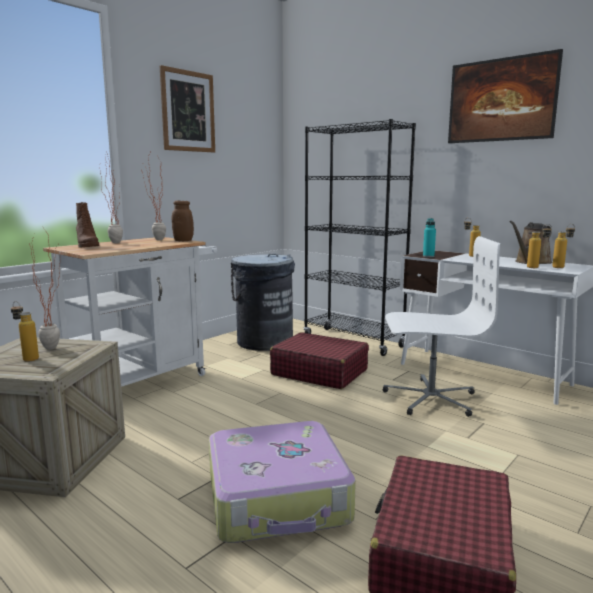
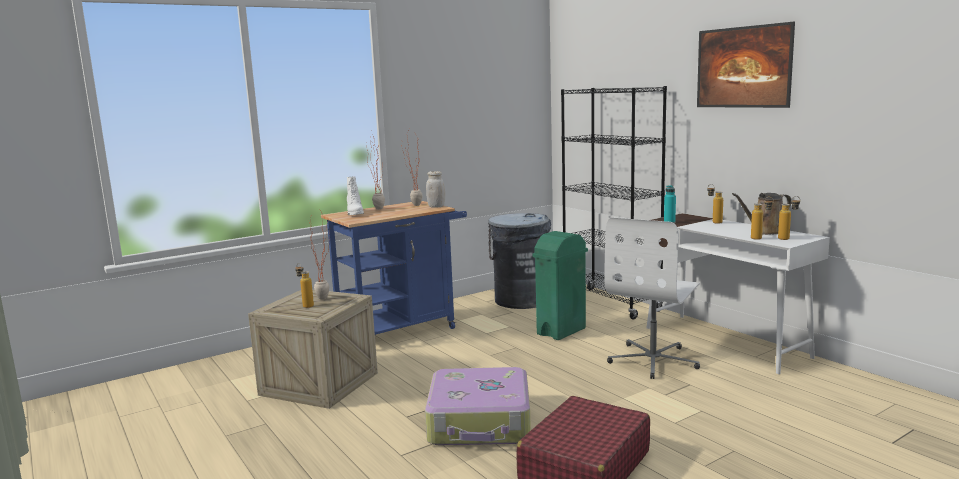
camera: 15 degrees right, 0 degrees up
(87, 246) = (354, 213): brown boot -> white boot
(145, 380) = (403, 330): white cart -> blue cart
(183, 240) = (436, 206): brown jar -> white jar
(188, 111) = (449, 81): picture -> none
(319, 372) = (560, 331): red suitcase -> green trash can
(430, 398) = (653, 360): white office chair -> white office chair turned 105 degrees clockwise

